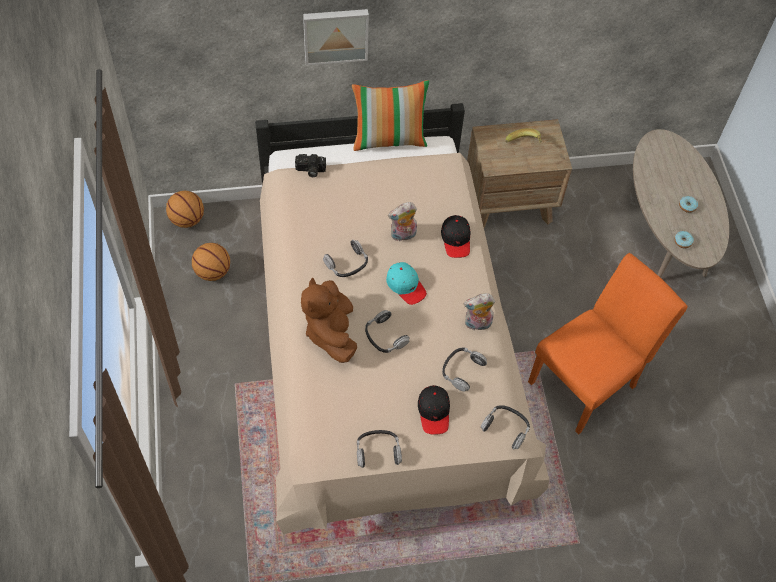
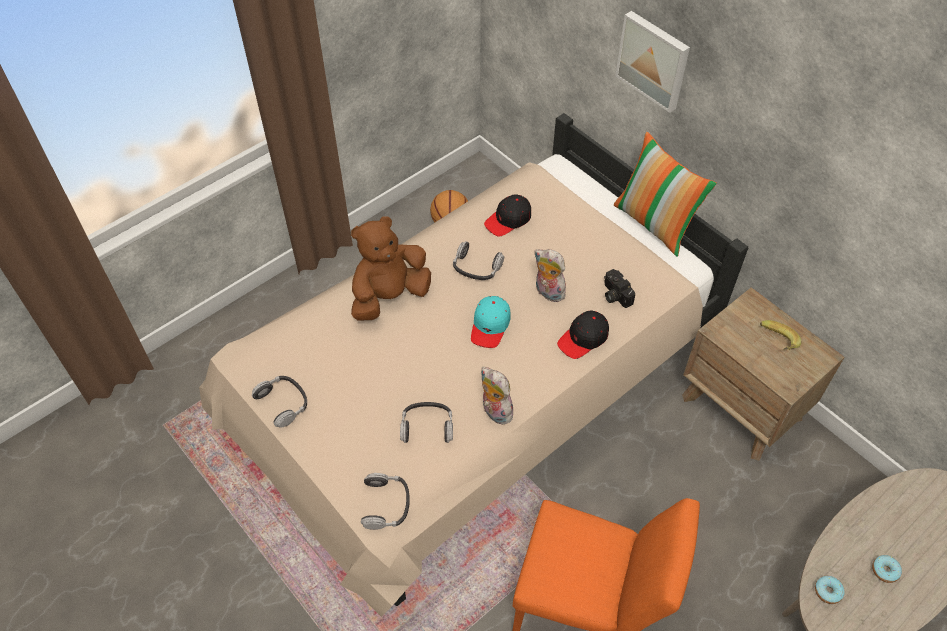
camera: 60 degrees right, 5 degrees down
(187, 219) = (487, 178): basketball -> none
(310, 170) = (557, 185): camera -> camera (614, 295)
(385, 336) = (417, 340): headphones -> none
(434, 412) = (360, 427): black cap -> black cap (508, 220)

